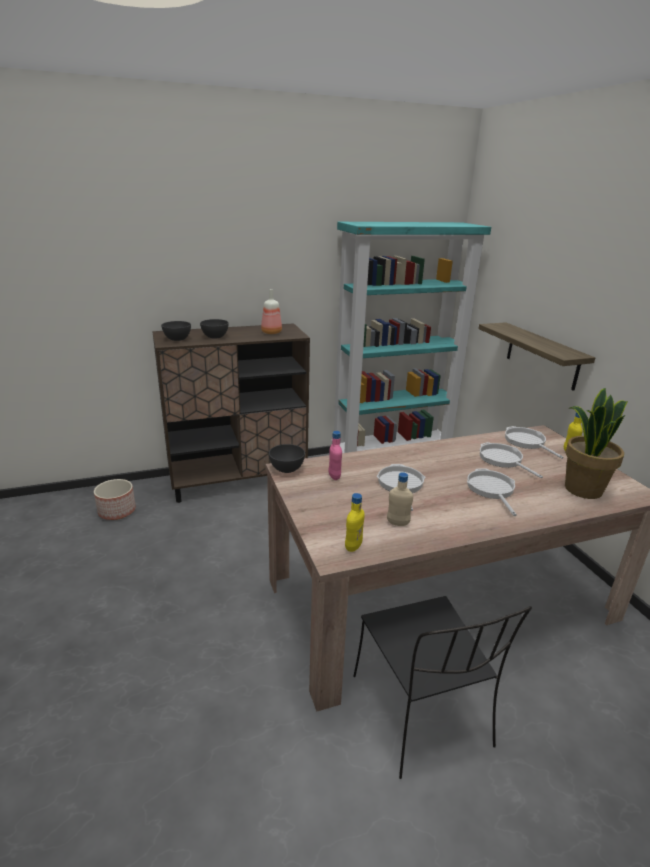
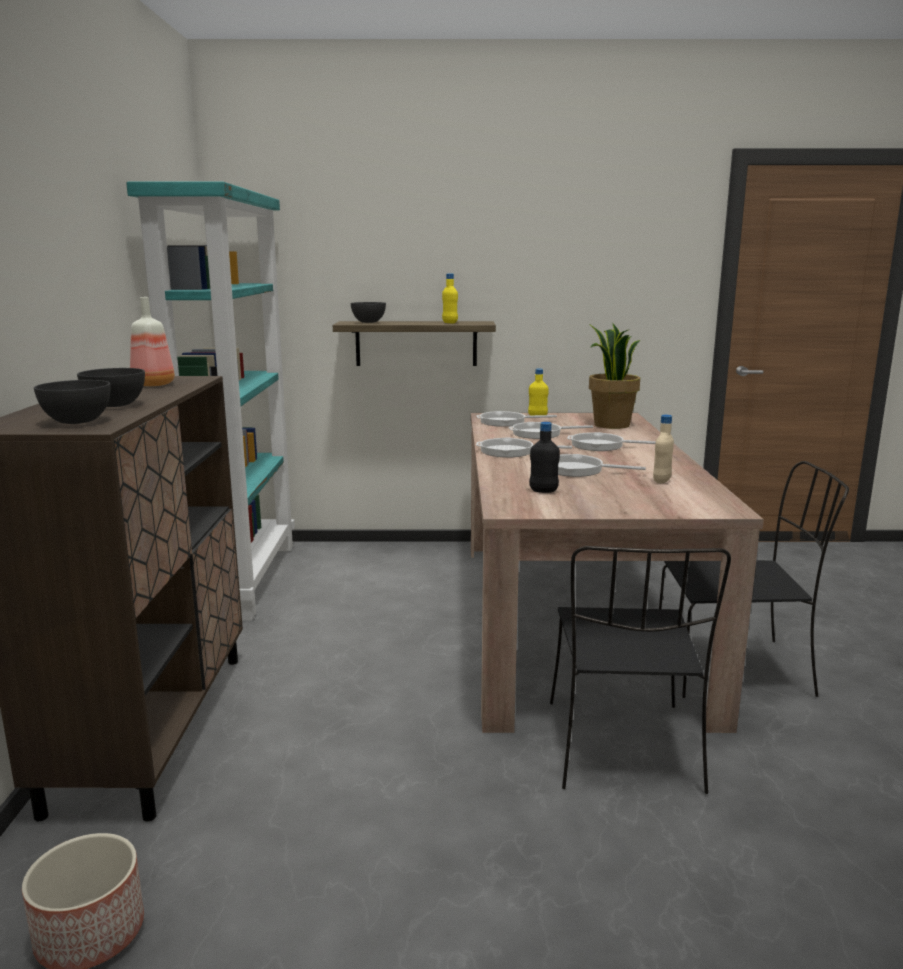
camera: 70 degrees left, 10 degrees down
(274, 645) = (623, 748): none -> black chair
(286, 469) = (509, 509): grey bowl -> grey bowl (368, 322)
(334, 476) = (543, 491): pink bottle -> black bottle
(353, 546) = (707, 501): yellow bottle -> yellow bottle (449, 322)
(430, 454) = (511, 451): none -> frying pan

